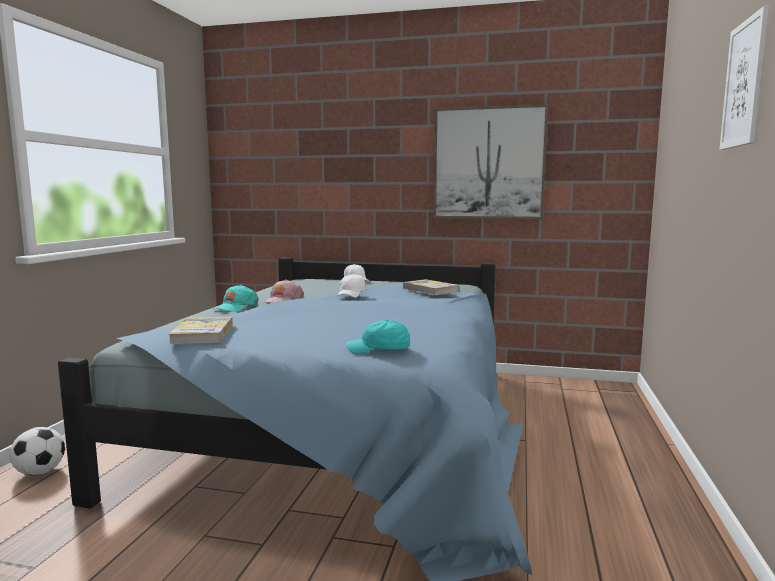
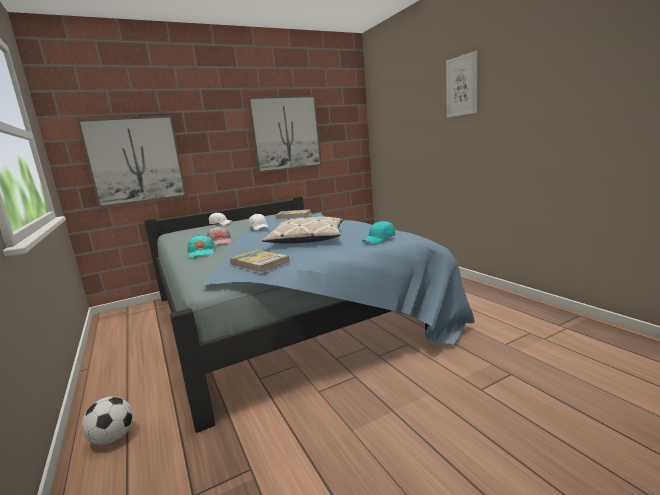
camera: 40 degrees left, 5 degrees up
(286, 185) = (135, 160): none -> picture
(333, 322) = (307, 239): none -> pillow

